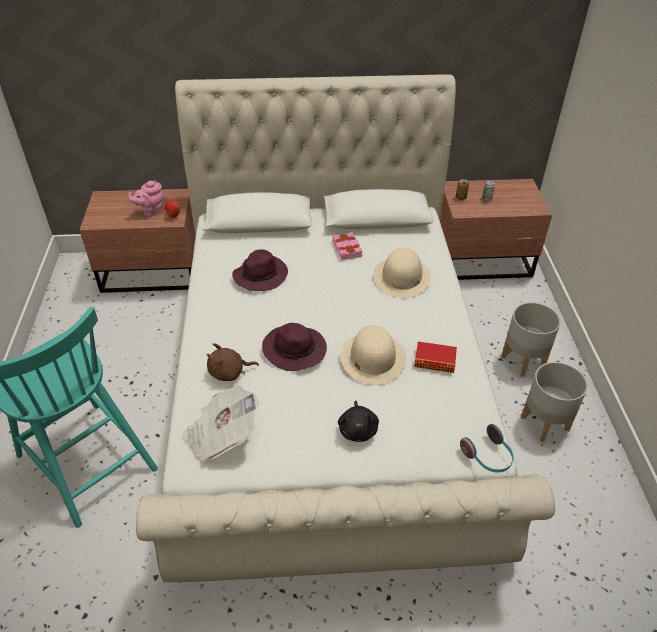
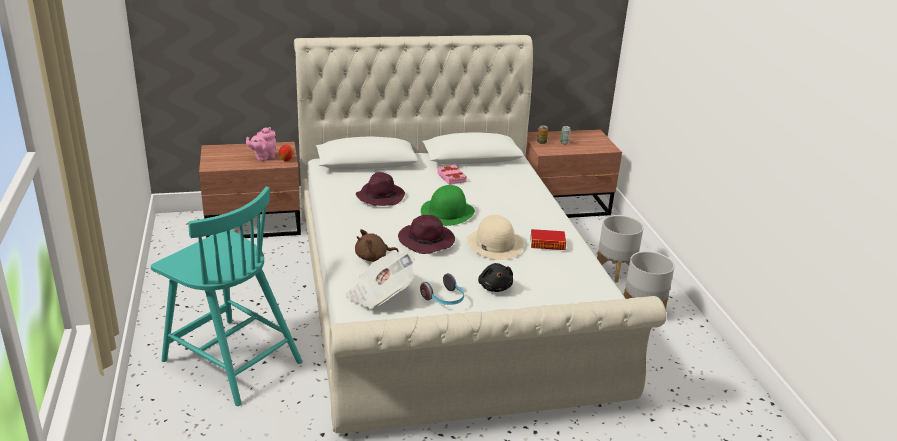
camera: 10 degrees left, 15 degrees down
(329, 303) = (447, 212): none -> green hat
(402, 277) = (505, 194): beige hat -> none
(488, 457) = (606, 297): headphones -> headphones (444, 299)

